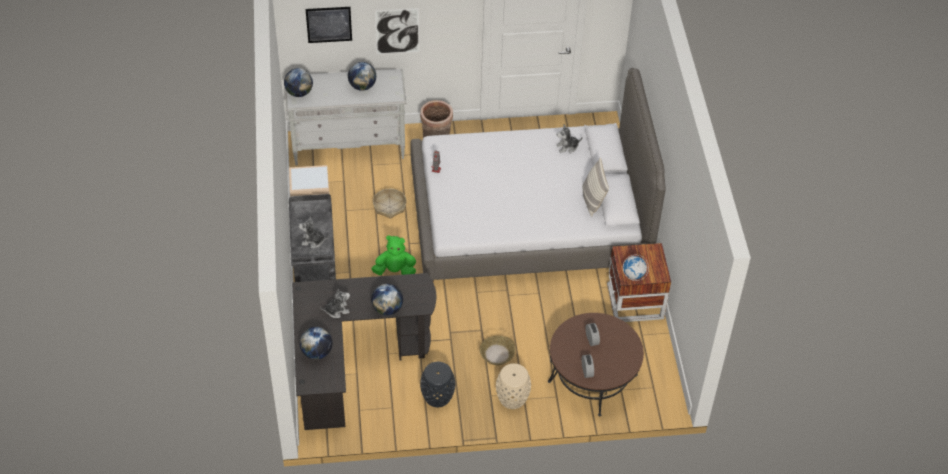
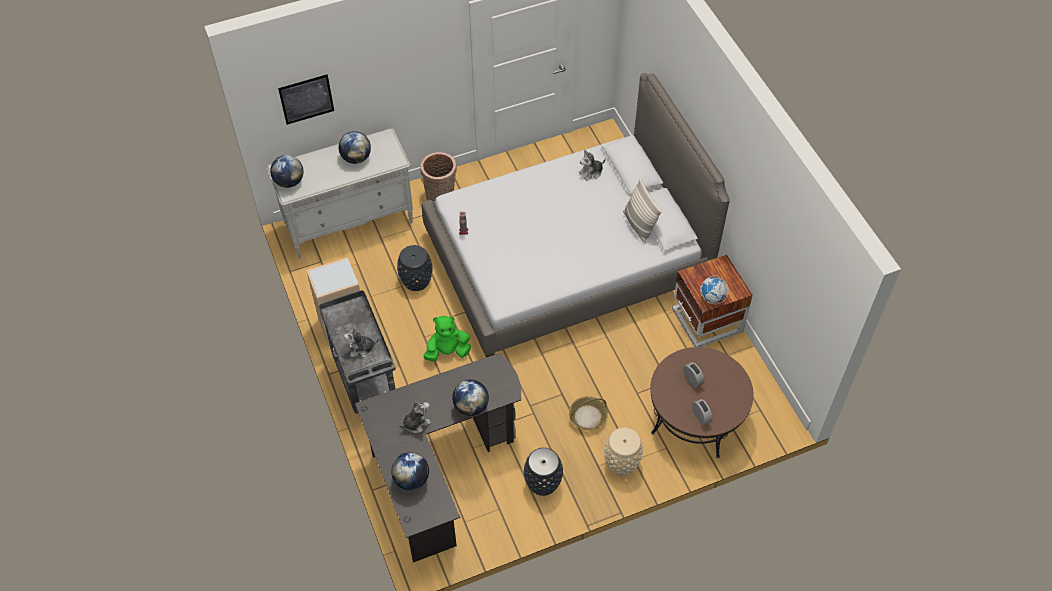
camera: 15 degrees left, 5 degrees up
(389, 207) = (416, 280): basket -> black stool
(397, 31) = (381, 89): picture -> none

